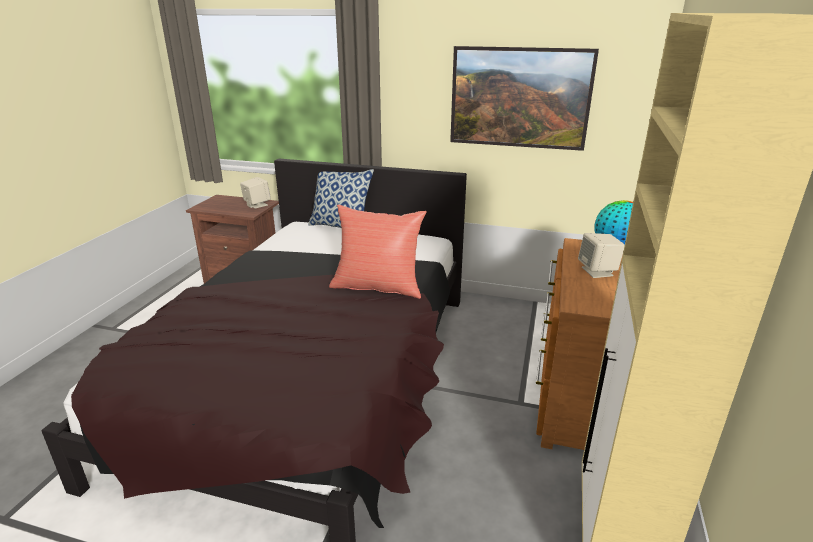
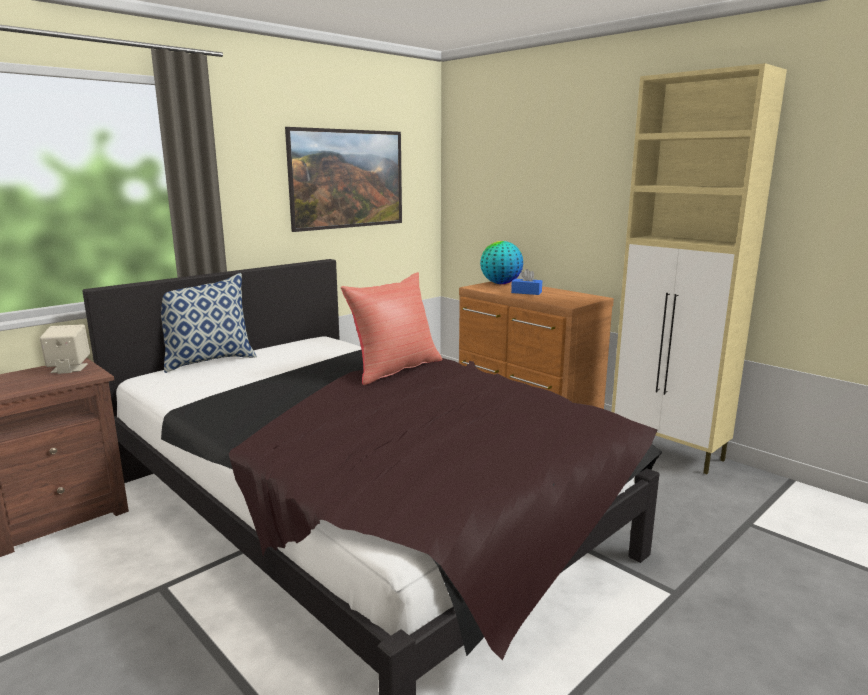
camera: 60 degrees left, 10 degrees down
(597, 271) = (526, 292): beige speaker -> blue tissue box

